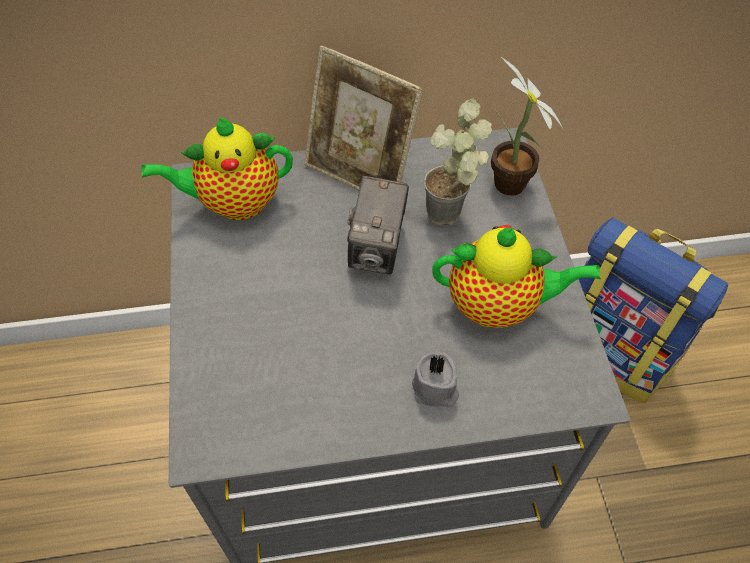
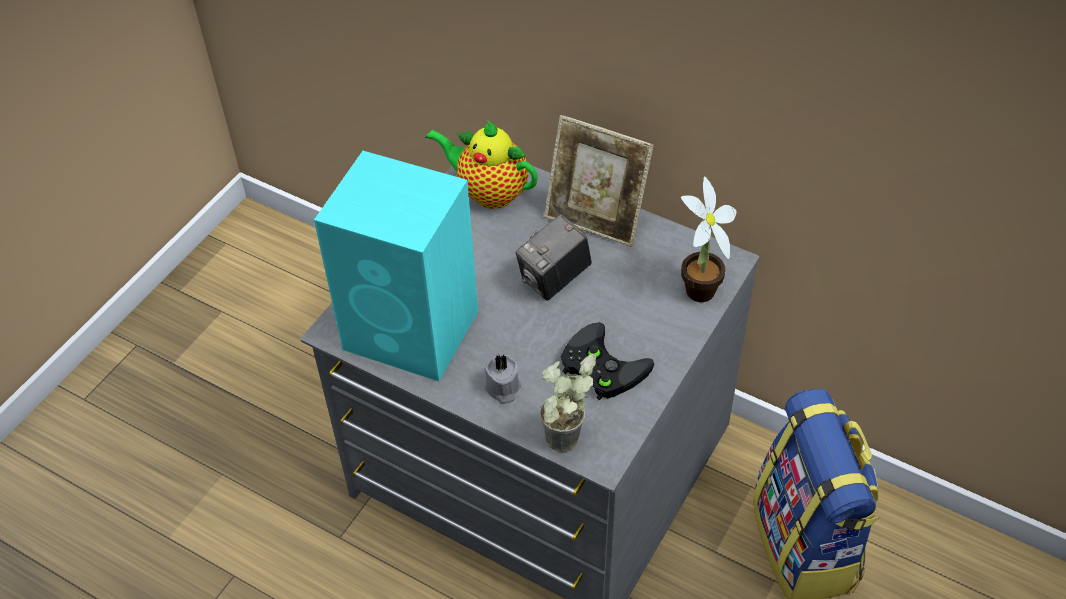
camera: 40 degrees right, 5 degrees down
(290, 390) = (414, 331): none -> turquoise speaker
(360, 173) = (596, 220): picture frame -> picture frame turned 45 degrees counterclockwise
(452, 219) = (629, 290): potted plant -> potted plant (565, 448)
(498, 306) = (599, 366): teapot -> black game controller

